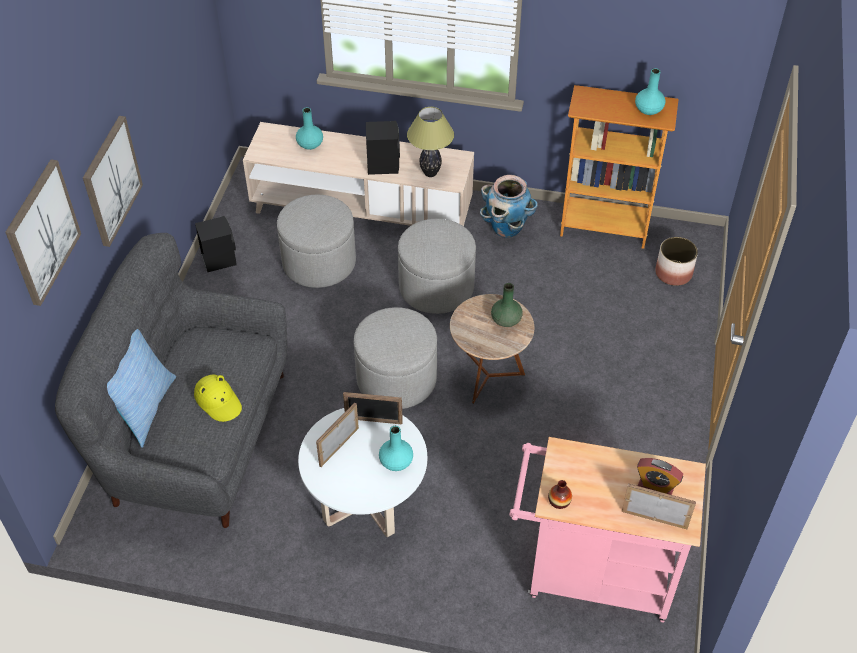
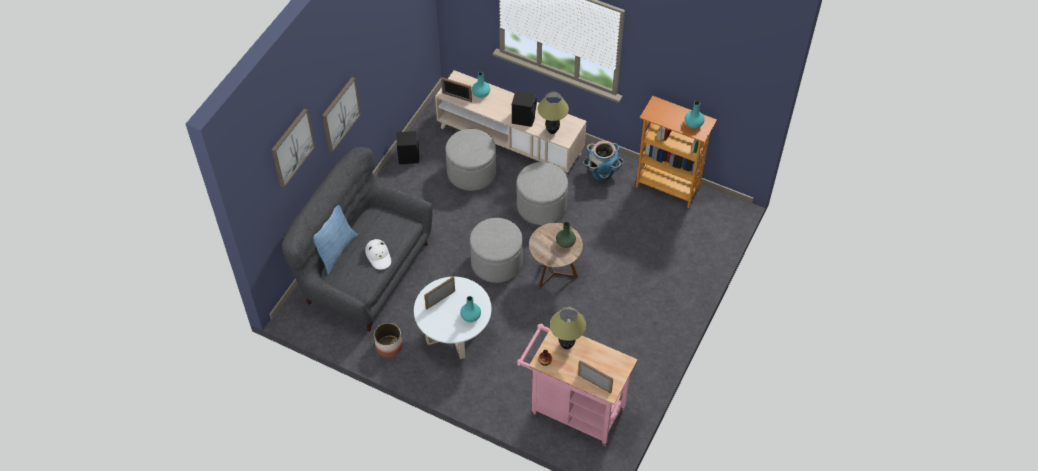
camera: 15 degrees right, 5 degrees up
(218, 401) = (378, 256): yellow hat -> white hat
(373, 420) = (465, 288): picture frame -> picture frame (457, 97)
(584, 467) = (566, 345): none -> table lamp
(655, 488) = (602, 366): alarm clock -> none
(674, 273) = (701, 229): planter -> planter (389, 346)

